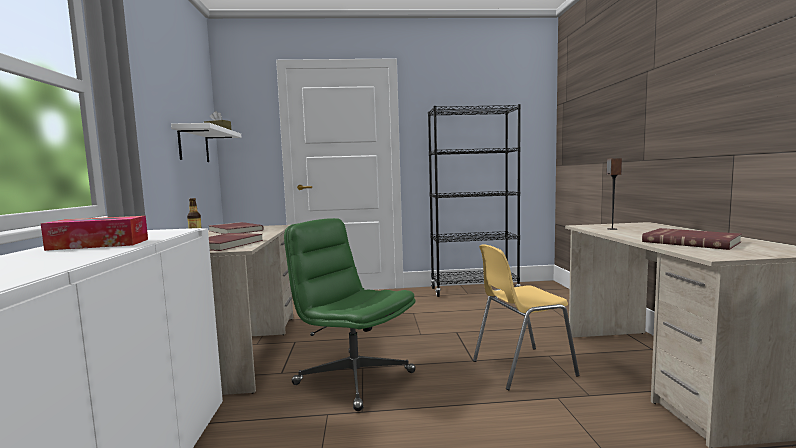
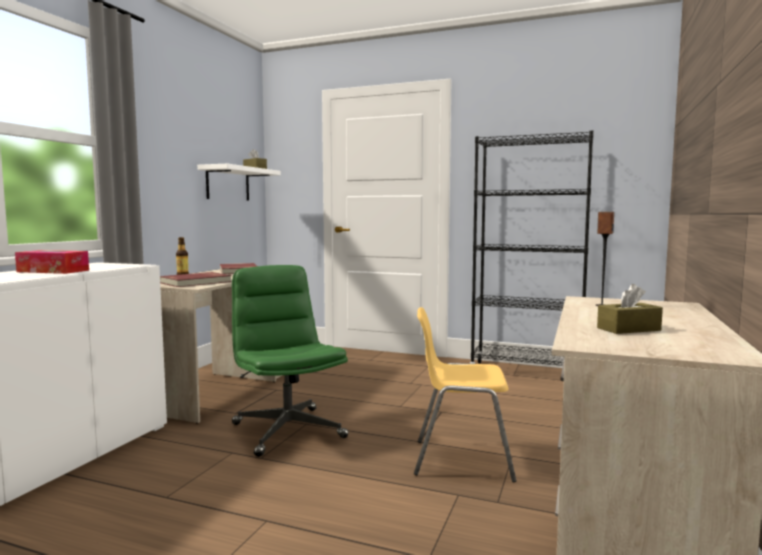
camera: 25 degrees right, 0 degrees up
(690, 242) = (628, 329): red book -> brown tissue box

